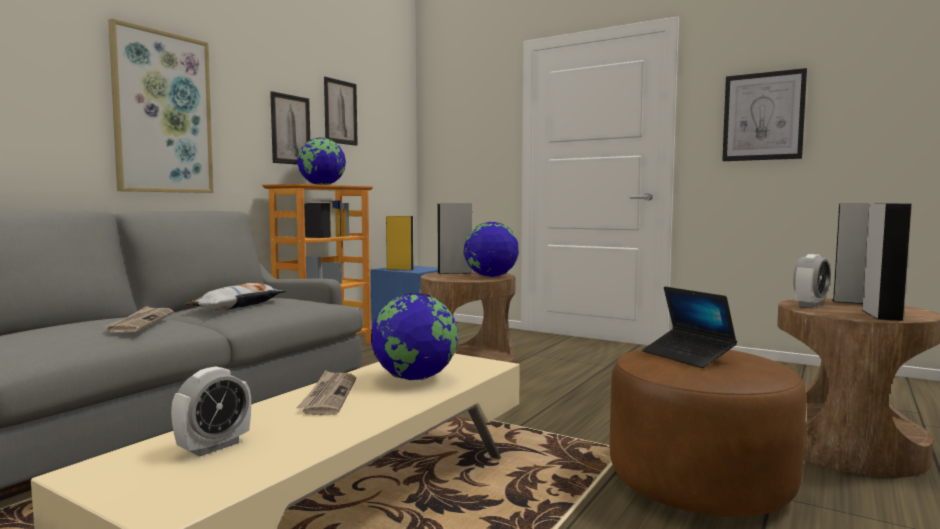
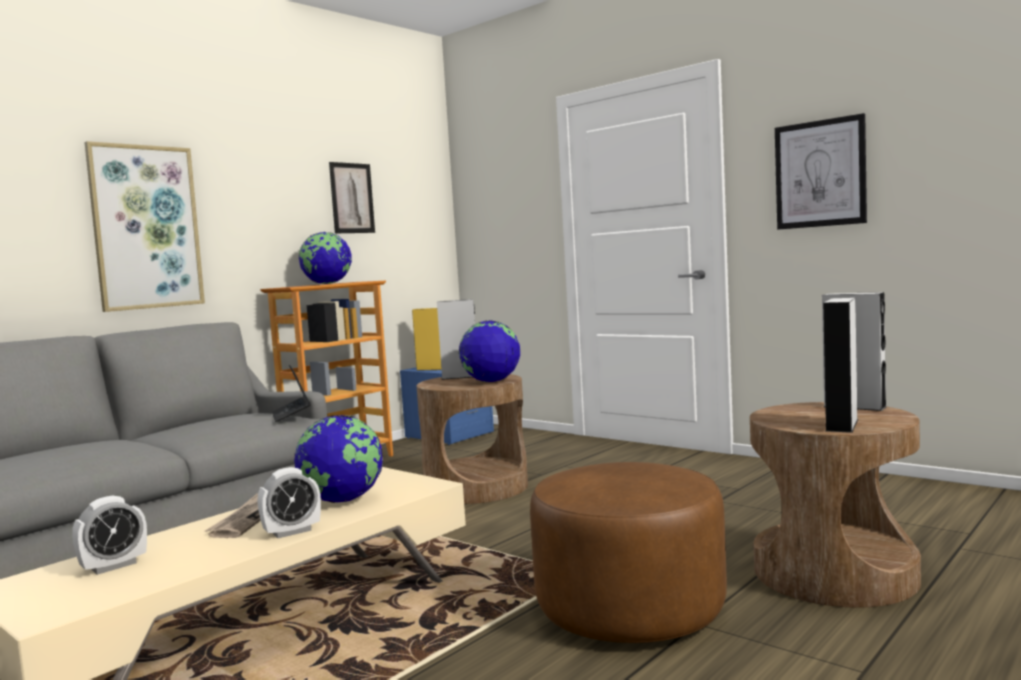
camera: 10 degrees right, 0 degrees up
(141, 322) = (103, 448): newspaper -> none
(237, 306) = (211, 425): pillow -> none
(290, 129) = (291, 225): picture -> none
(687, 356) = (606, 475): laptop -> laptop (291, 415)
(810, 305) = (785, 412): alarm clock -> alarm clock (292, 532)

